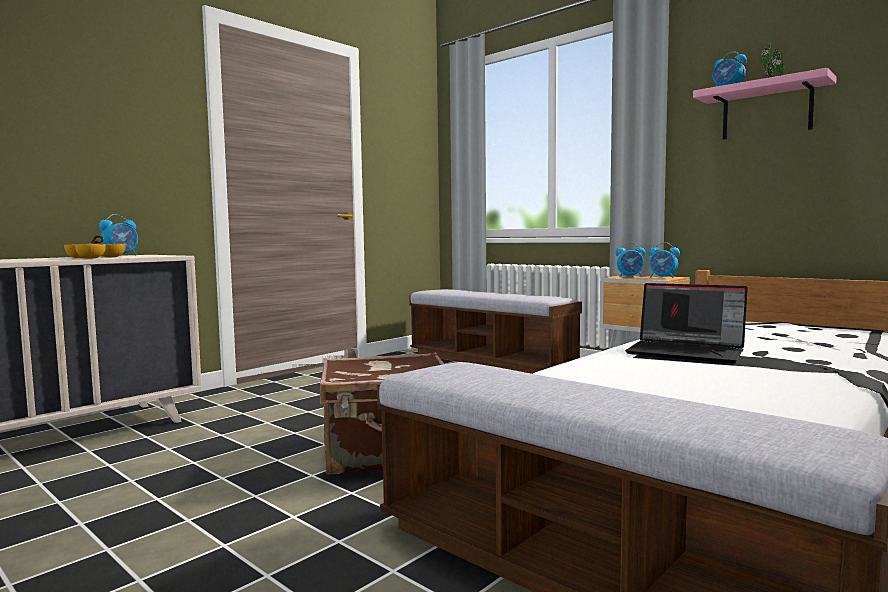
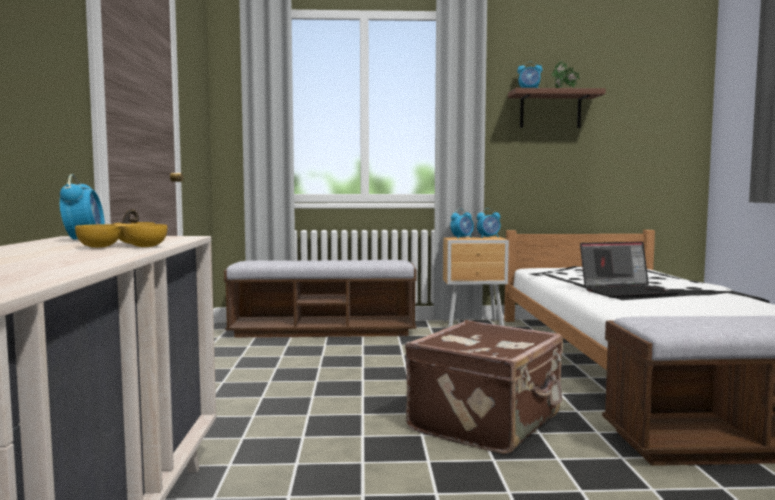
camera: 45 degrees left, 0 degrees up
(766, 111) = (550, 110): pink shelf -> brown shelf

